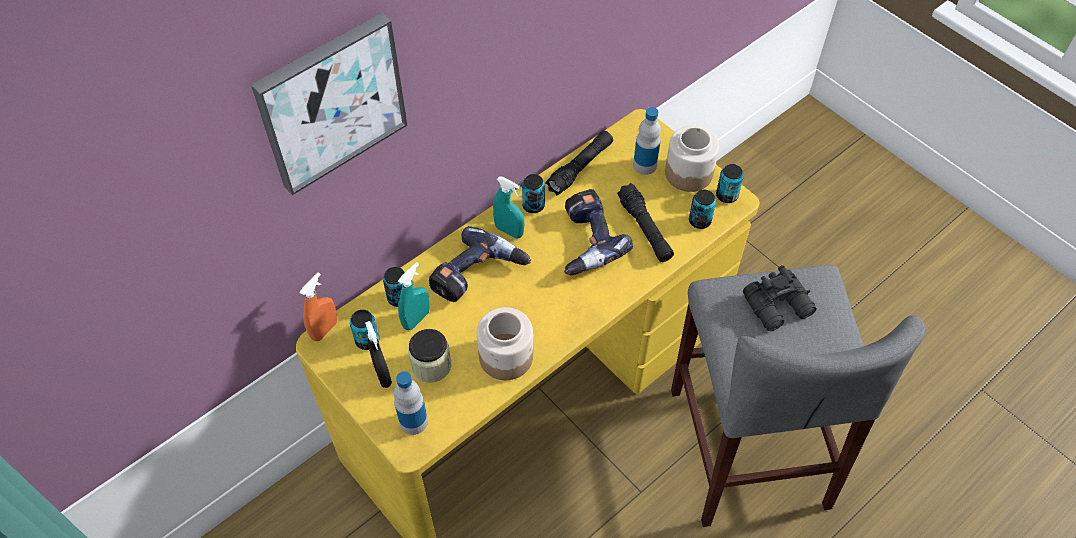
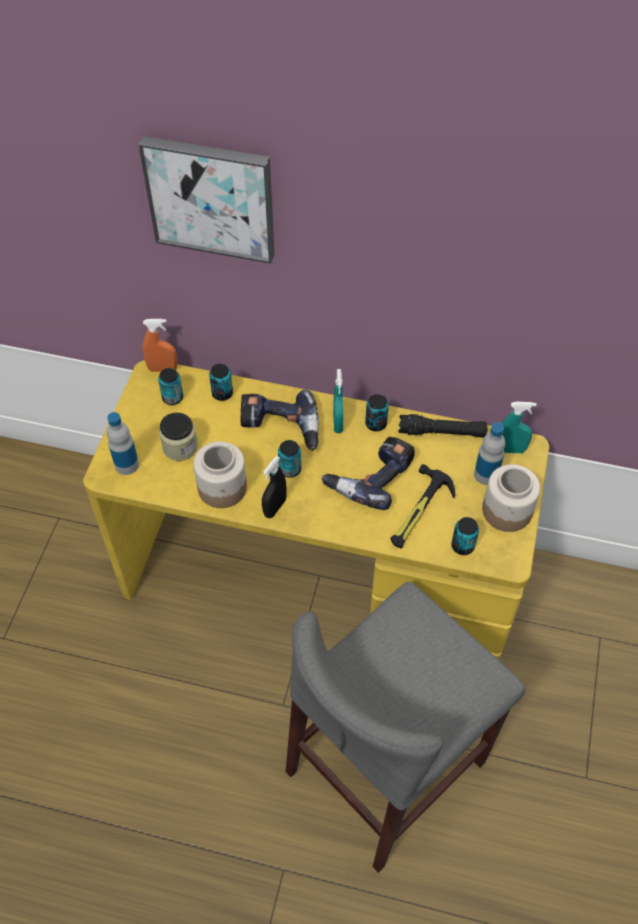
camera: 55 degrees right, 0 degrees up
(382, 374) = (151, 423): black spray bottle -> black spray bottle (275, 507)
(416, 319) = (212, 414): turquoise spray bottle -> turquoise spray bottle (510, 449)
(645, 229) = (419, 511): black flashlight -> hammer
(726, 195) = (509, 551): can -> can (290, 469)
(779, 306) = (432, 658): black binoculars -> none

